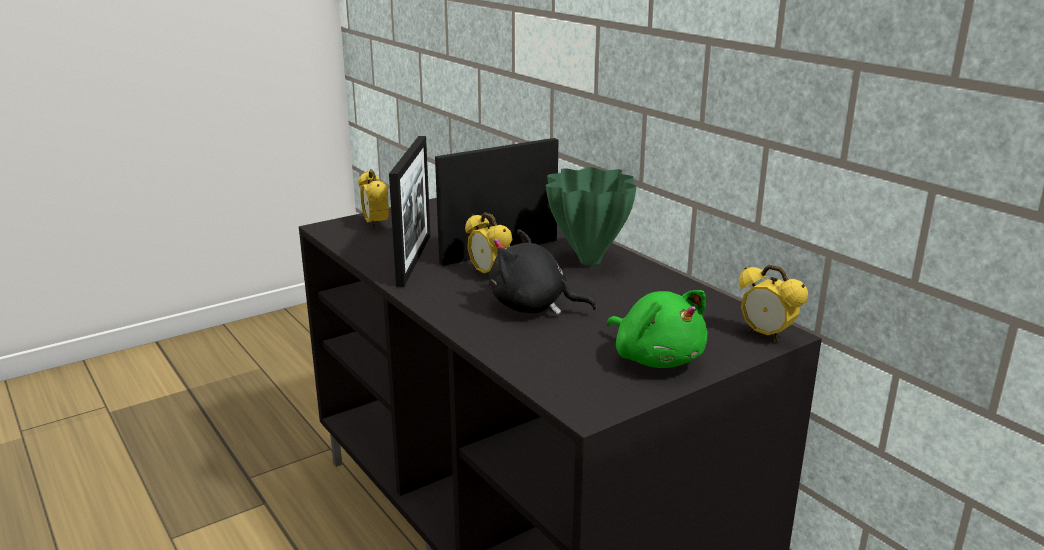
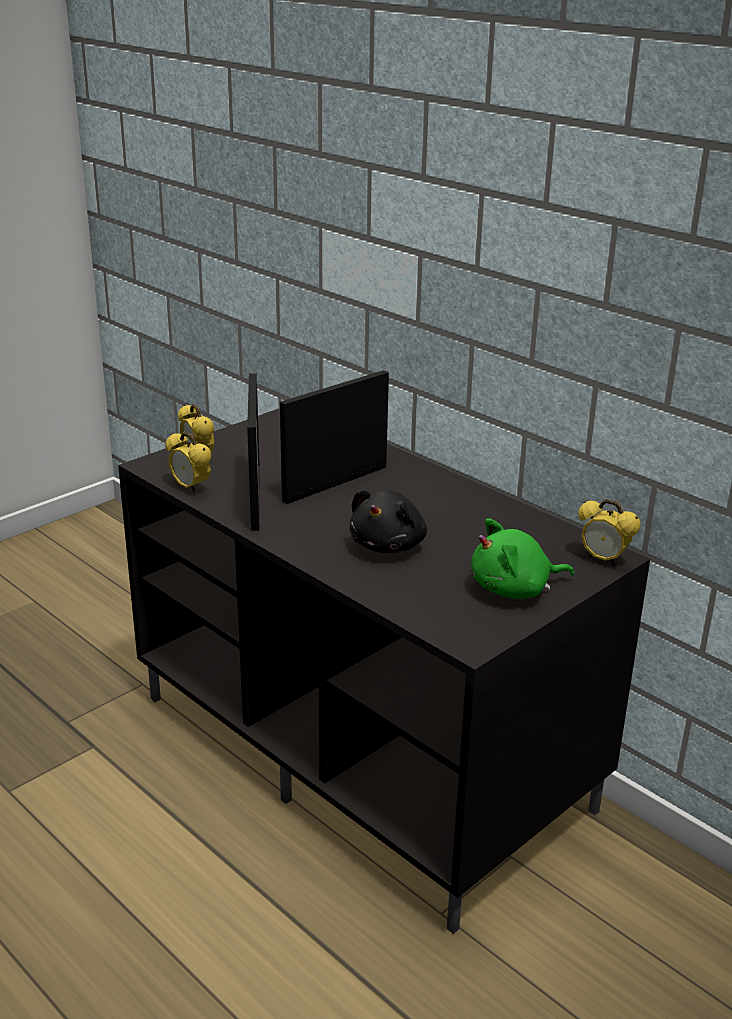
camera: 10 degrees left, 5 degrees up
(489, 275) = (335, 511): alarm clock -> alarm clock (190, 488)
(533, 307) = (389, 545): black plush toy -> black plush toy turned 75 degrees counterclockwise
(589, 260) = (424, 489): green vase -> none
(656, 358) = (514, 589): green plush toy -> green plush toy turned 120 degrees clockwise

